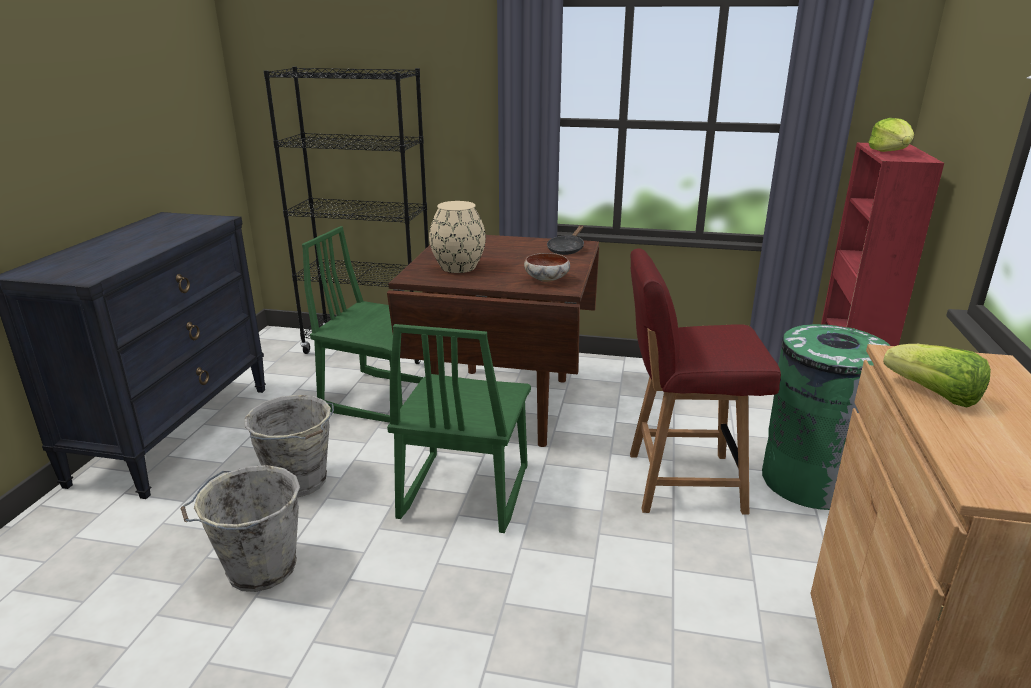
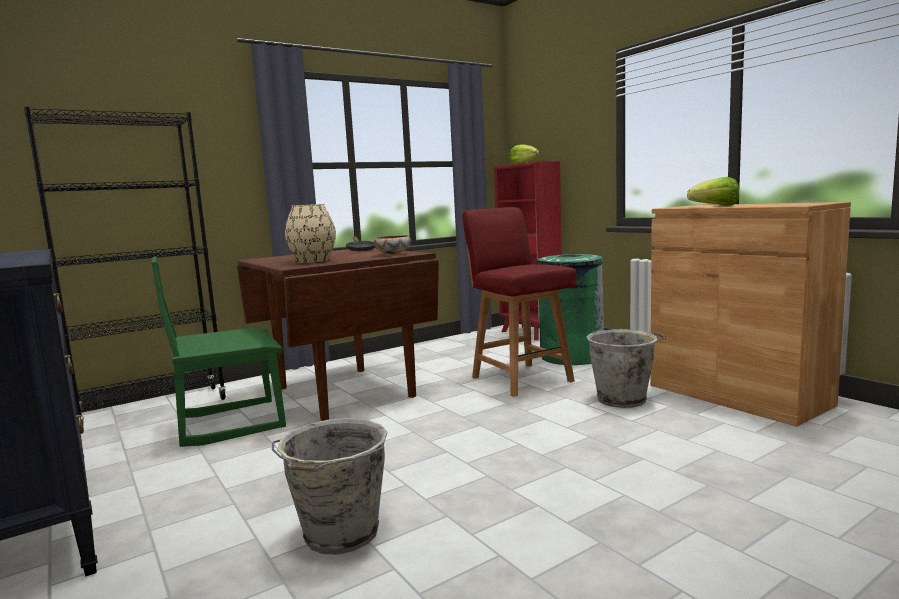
camera: 45 degrees left, 15 degrees down
(299, 482) = (261, 485): grey bucket -> grey bucket (624, 399)
(463, 492) = (410, 432): green chair -> none
(681, 482) = (520, 378): red chair -> red chair turned 105 degrees clockwise

